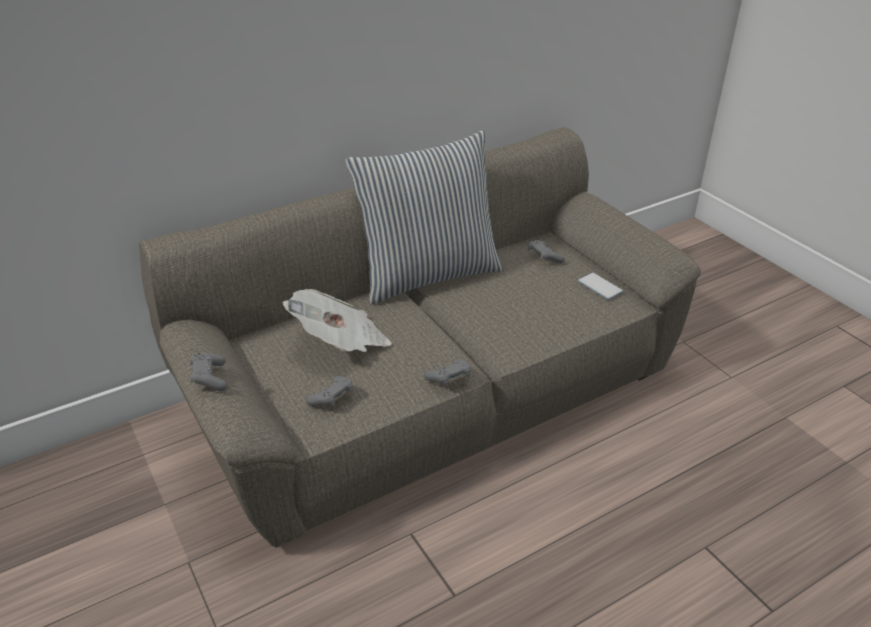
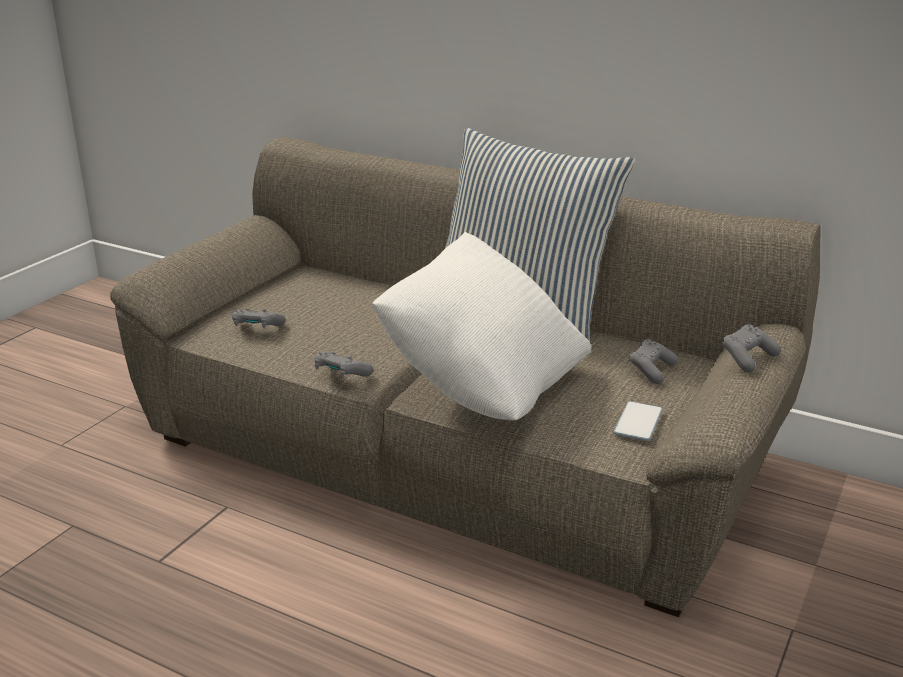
camera: 60 degrees right, 10 degrees down
(210, 379) = (195, 249): grey game controller -> grey game controller (747, 358)
(341, 342) = (346, 308): newspaper -> none
(515, 323) = (483, 385): none -> white pillow

